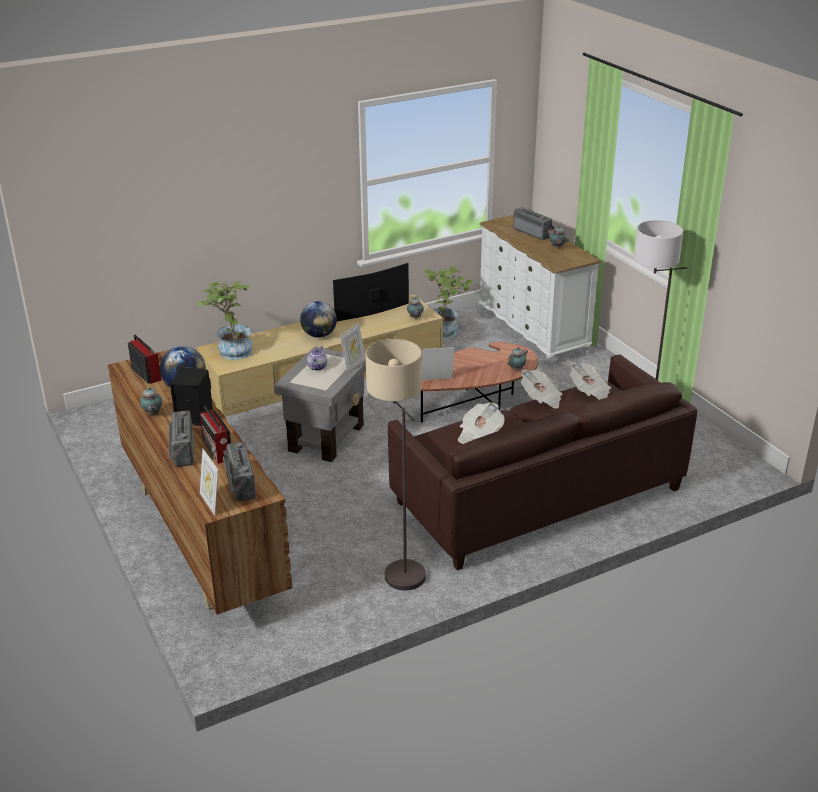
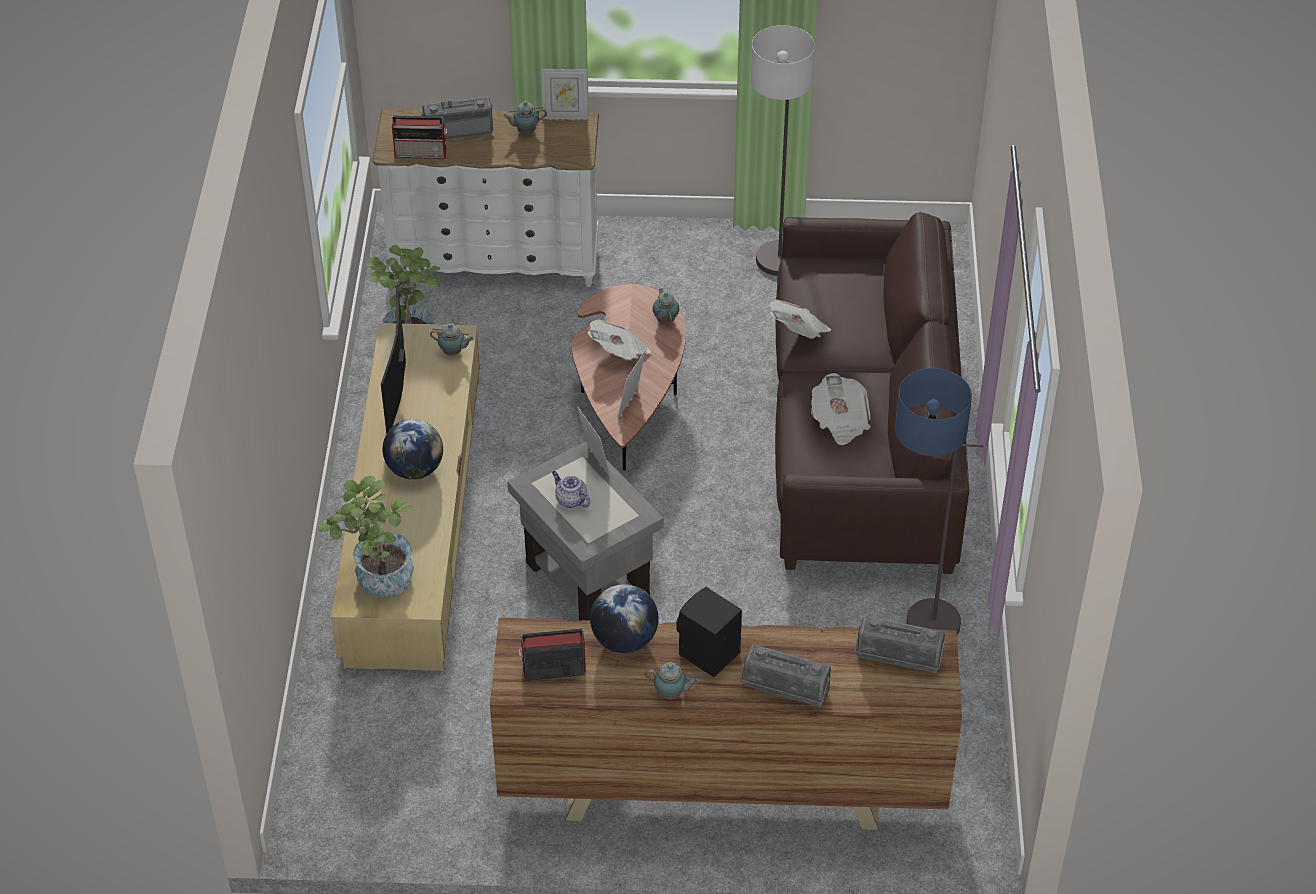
camera: 60 degrees left, 15 degrees up
(211, 503) = (922, 698): picture frame -> picture frame (565, 116)
(217, 451) = (810, 657): radio -> radio (422, 153)
(399, 569) = (916, 623): beige floor lamp -> blue floor lamp
(589, 392) = (817, 284): newspaper -> newspaper (619, 352)

